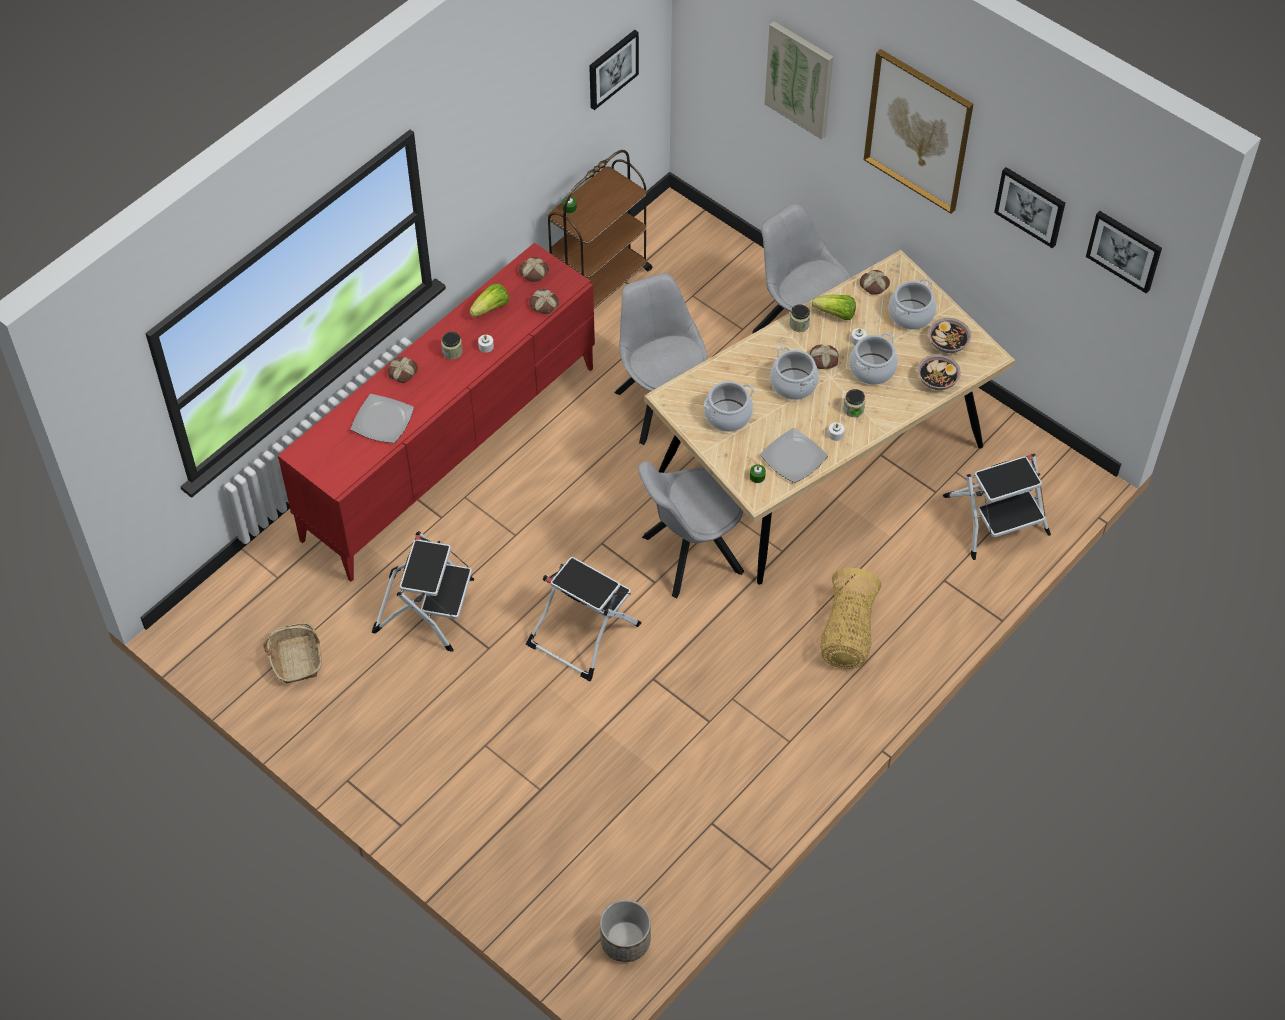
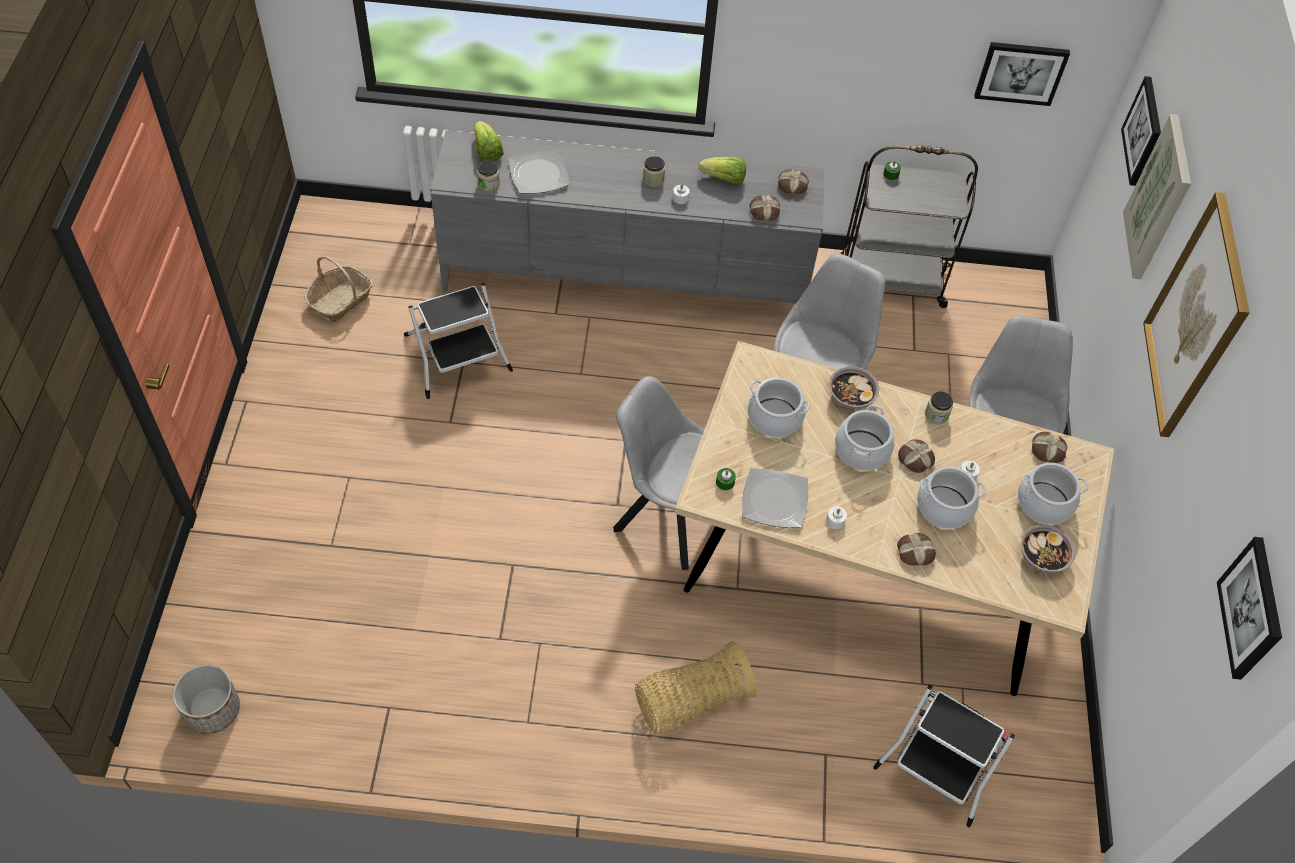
camera: 50 degrees right, 0 degrees up
(402, 372) = (601, 159): bread -> bread (915, 551)
(450, 451) = (626, 281): red cabinet -> grey cabinet
(583, 630) = (522, 480): step ladder -> none
(599, 285) = (890, 282): brown cart -> grey cart
(835, 314) = (979, 438): lettuce -> lettuce (487, 151)
(853, 409) = (880, 519): jar -> jar (488, 184)
(937, 380) = (987, 573): bowl -> bowl (851, 396)
(1030, 206) = (1218, 481): picture -> picture (1143, 131)

